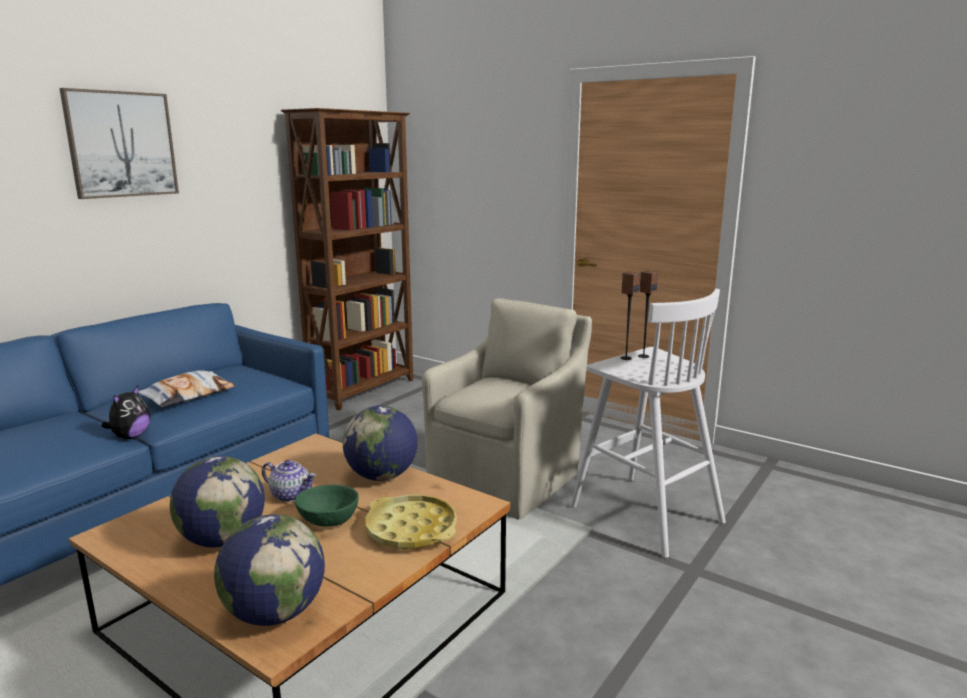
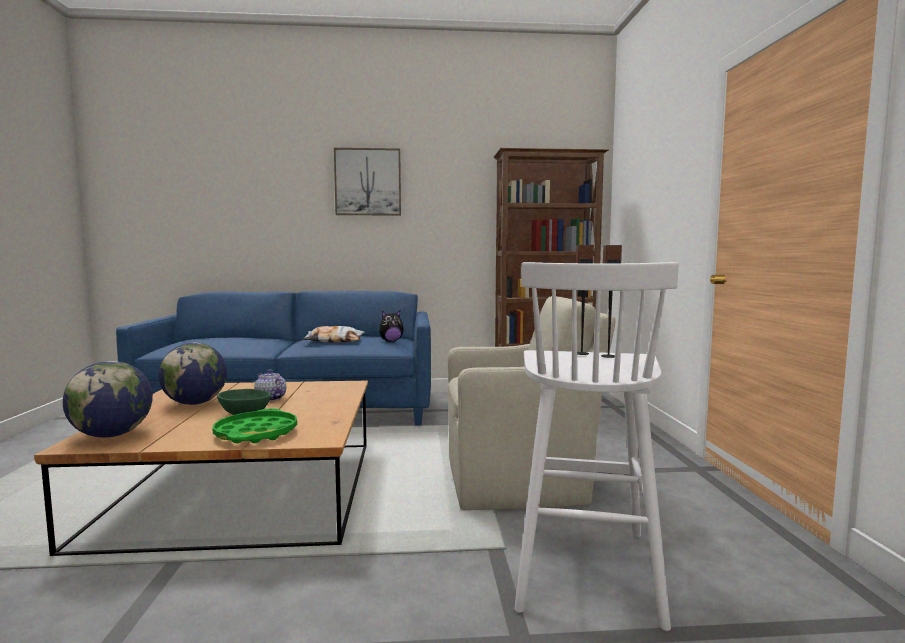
camera: 50 degrees right, 10 degrees down
(130, 437) = (275, 352): plush toy -> plush toy (391, 341)
(291, 495) = (270, 398): teapot -> teapot turned 150 degrees clockwise
(382, 476) = (328, 407): globe -> none
(411, 529) = (256, 433): yellow tray -> green tray

